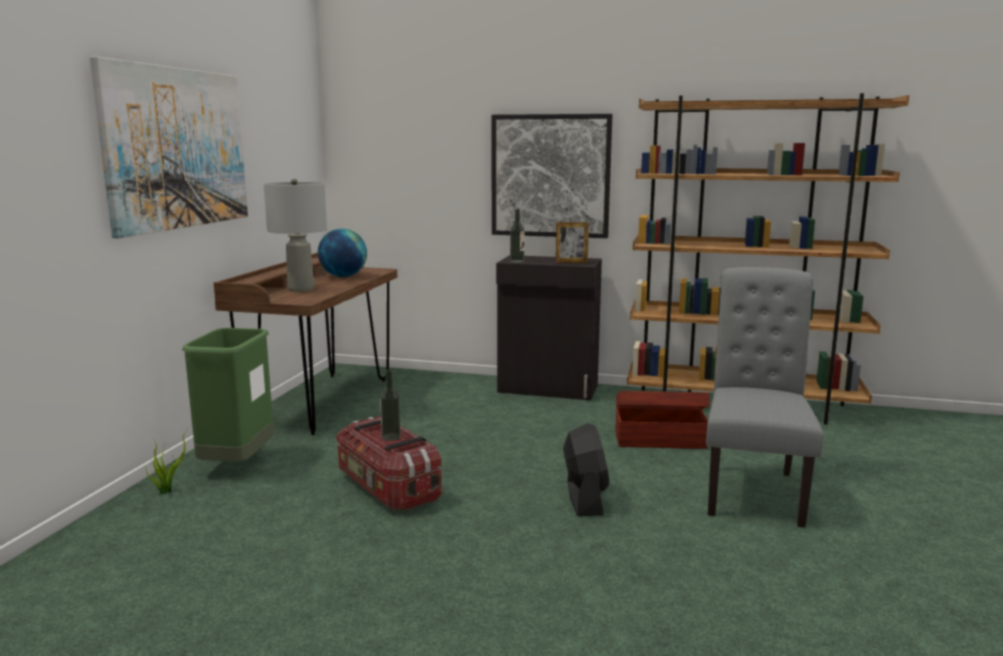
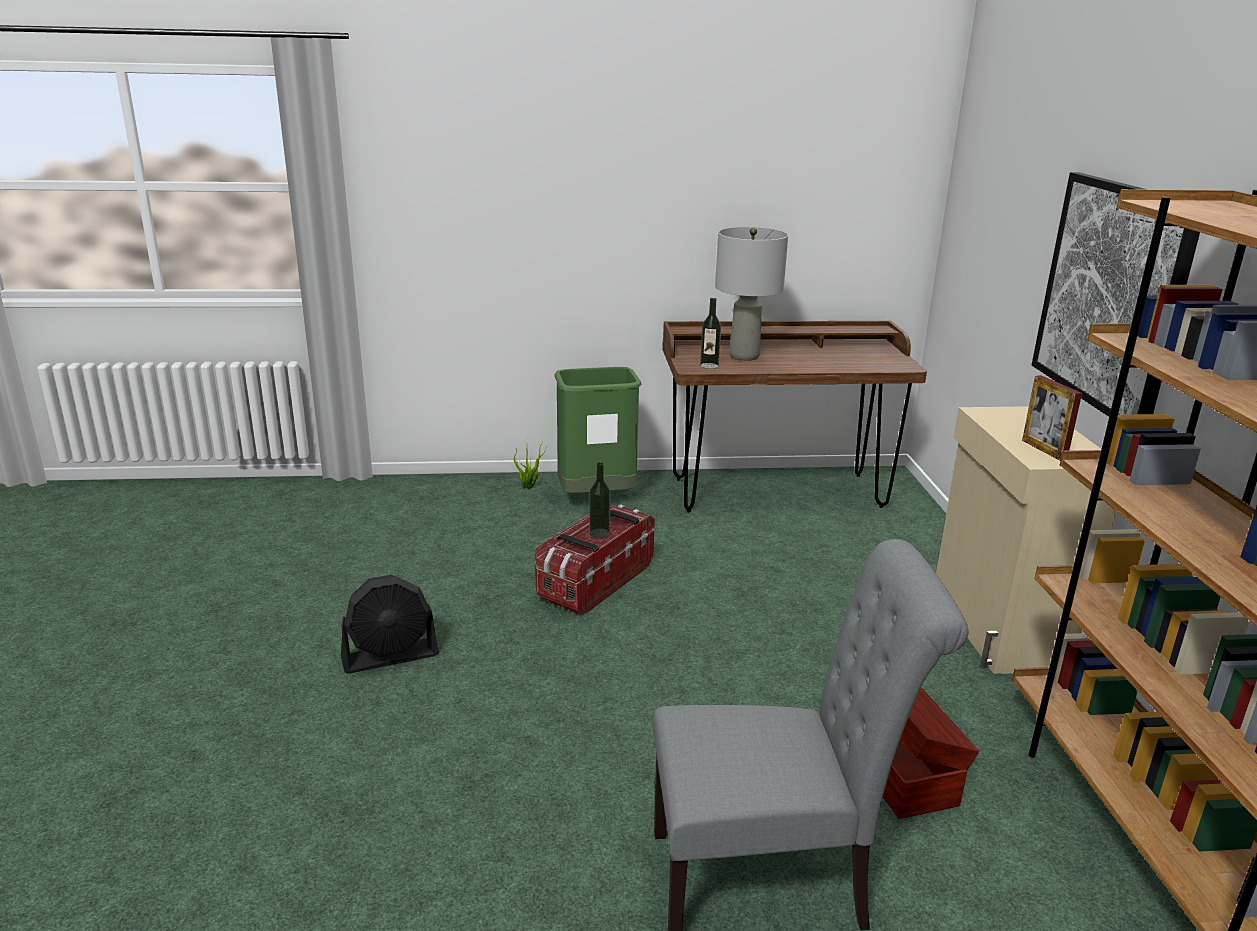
camera: 70 degrees right, 10 degrees up
(177, 148) = (641, 180): picture -> none
(343, 276) = (837, 358): globe -> none
(517, 261) = (991, 416): bottle -> bottle (709, 366)
(548, 389) = (997, 628): black cabinet -> beige cabinet
(584, 498) = (643, 715): black fan -> black fan (390, 656)

